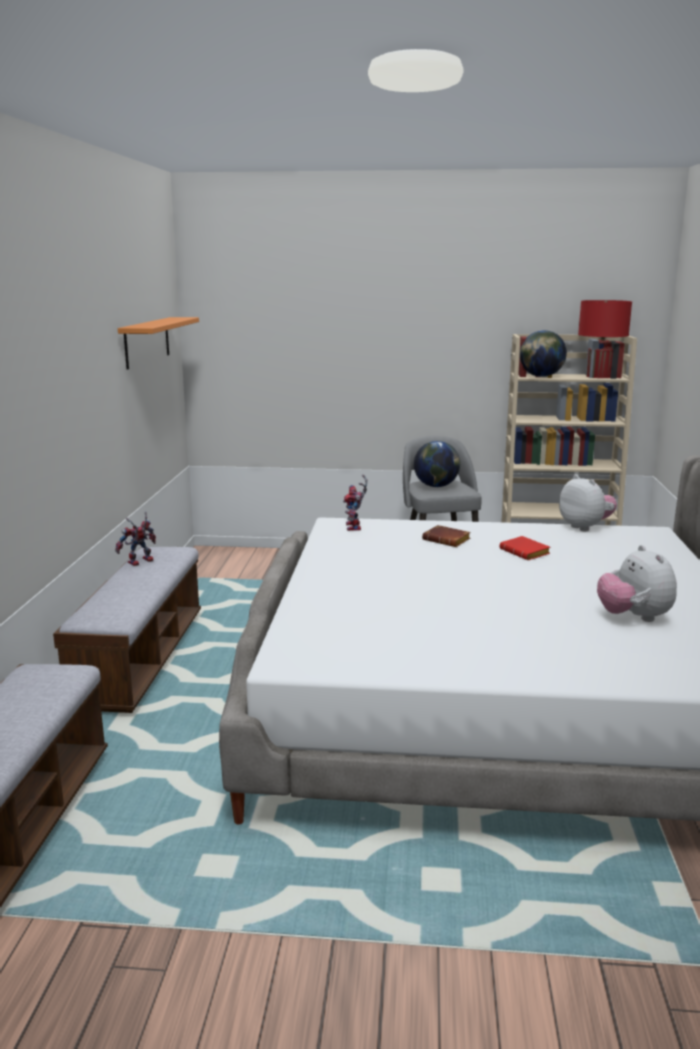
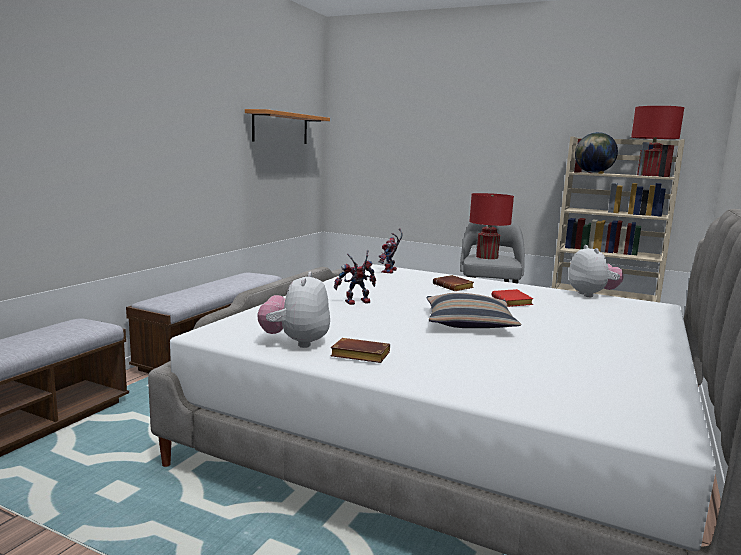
camera: 20 degrees right, 5 degrees down
(139, 562) = (230, 278): toy robot -> toy robot (356, 303)
(436, 486) = (487, 257): globe -> red table lamp
(465, 658) = (358, 356): none -> brown book
(516, 591) = (469, 323): none -> pillow
(633, 617) = (560, 356): plush toy -> plush toy (296, 342)

